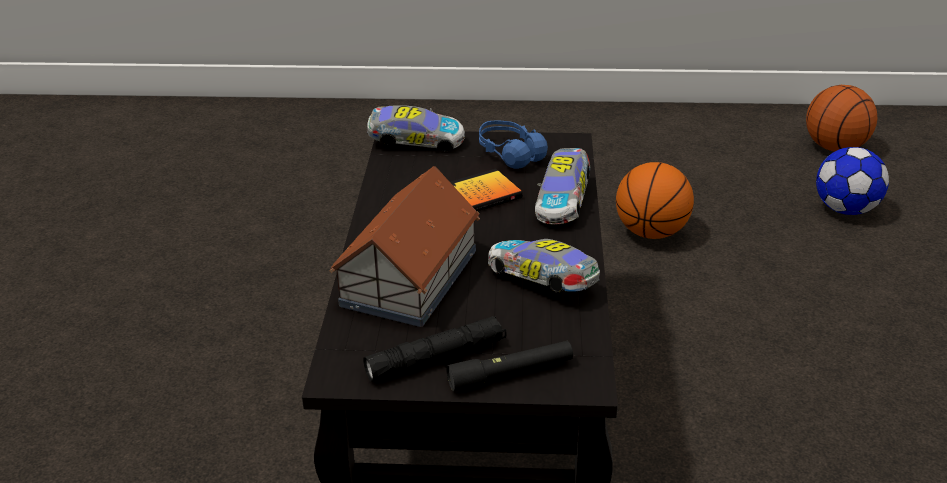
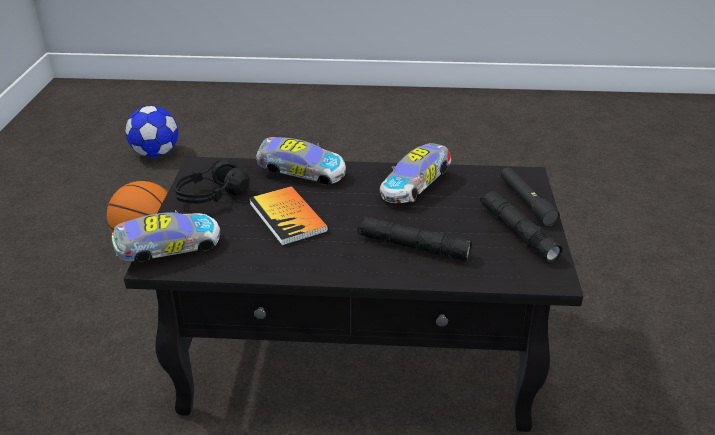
camera: 90 degrees left, 0 degrees up
(411, 276) = (413, 246): toy house -> black flashlight
(414, 143) = (167, 251): toy car -> toy car turned 60 degrees clockwise
(509, 154) = (212, 196): blue headphones -> black headphones
(834, 148) = (67, 143): basketball -> none

